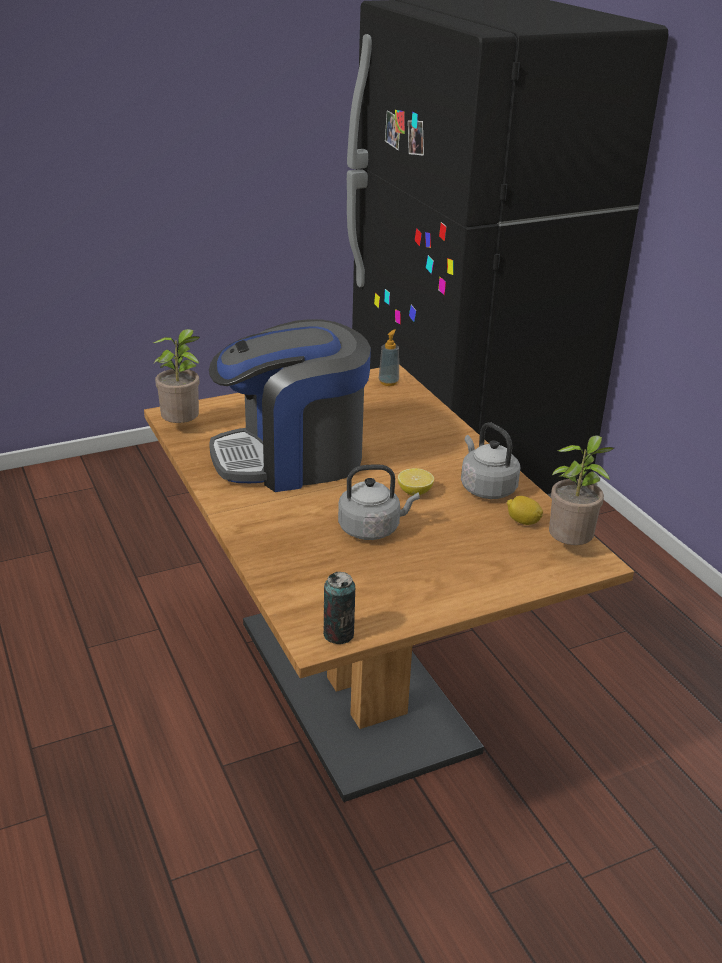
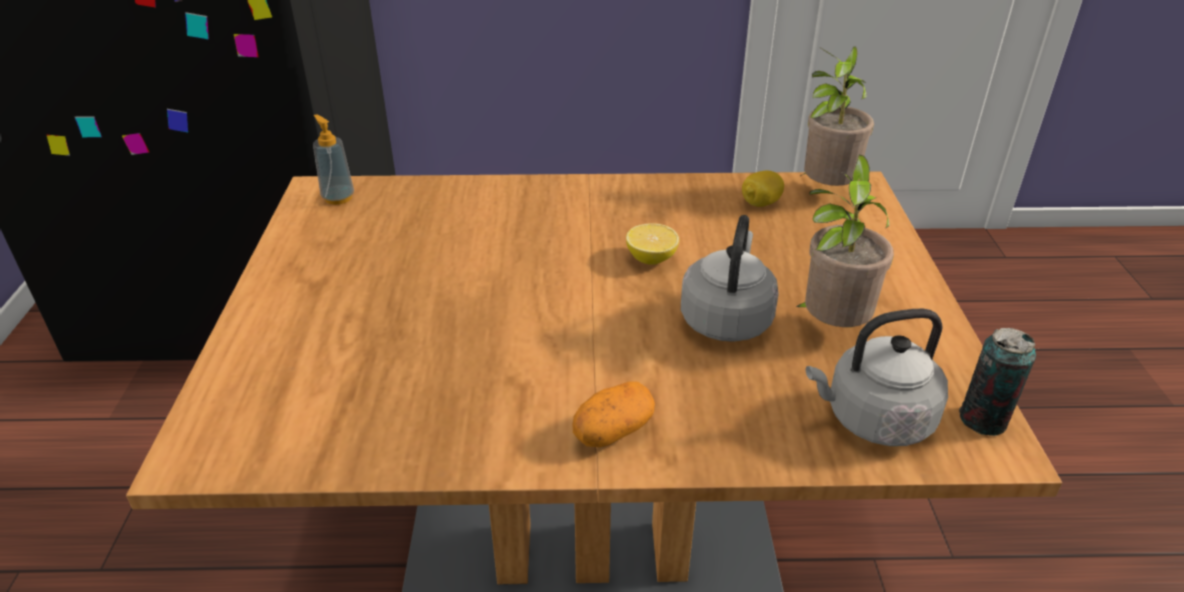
camera: 65 degrees left, 5 degrees up
(183, 427) = (261, 450): potted plant -> potted plant (830, 327)
(249, 510) = (612, 431): none -> potato
(292, 458) = (482, 343): coffee machine -> none
(486, 488) = (672, 205): grey kettle -> grey kettle (873, 419)

